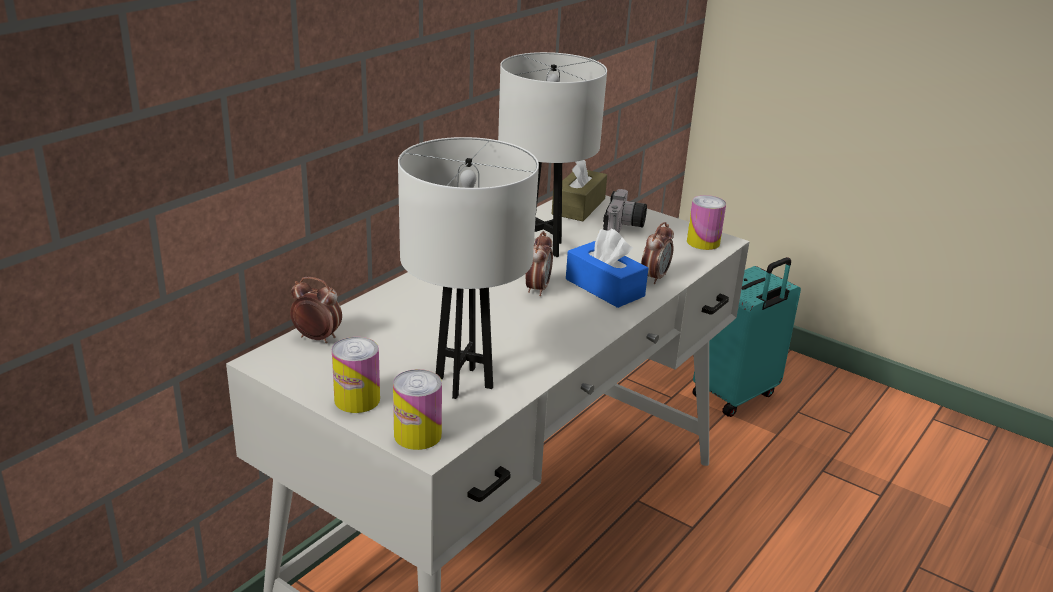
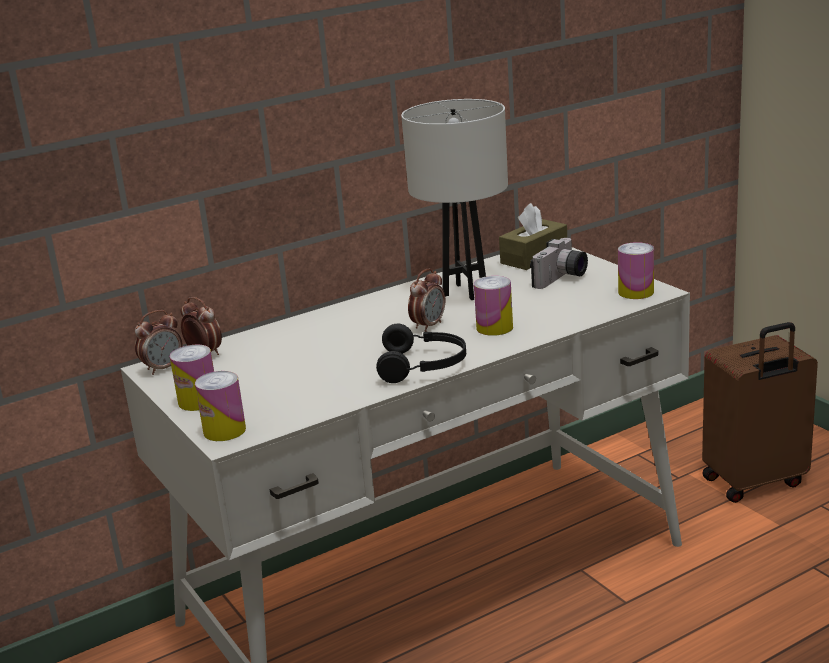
camera: 25 degrees right, 5 degrees down
(464, 382) = (297, 395): white table lamp -> none
(570, 336) = (423, 366): none -> black headphones
(604, 287) = (494, 328): blue tissue box -> can
(654, 277) = (553, 321): alarm clock -> alarm clock (163, 368)
(736, 396) = (755, 482): turquoise suitcase -> brown suitcase

